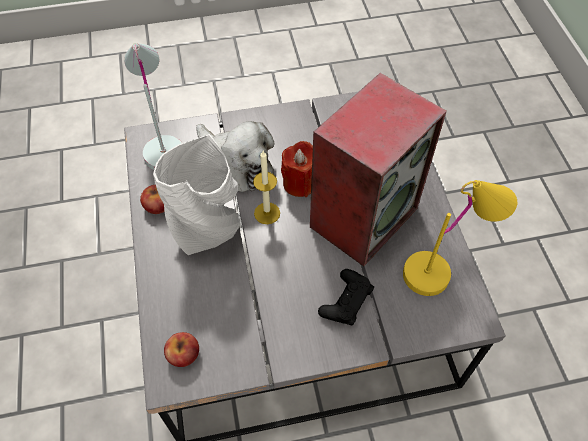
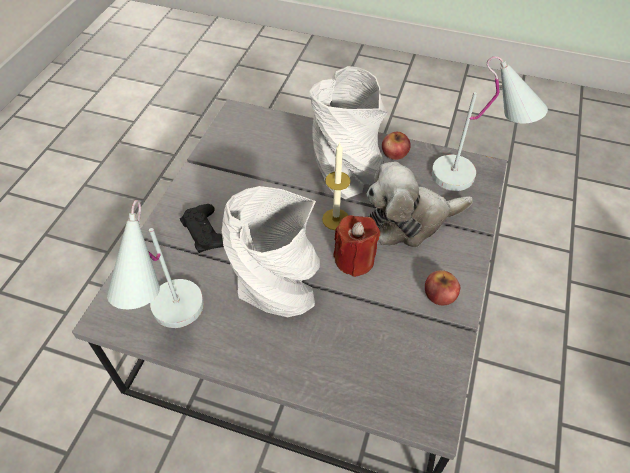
camera: 120 degrees right, 5 degrees down
(183, 354) = (248, 125): apple -> apple (439, 294)
(363, 215) = (278, 292): speaker -> grey vase
(445, 267) = (171, 326): yellow table lamp -> white table lamp

